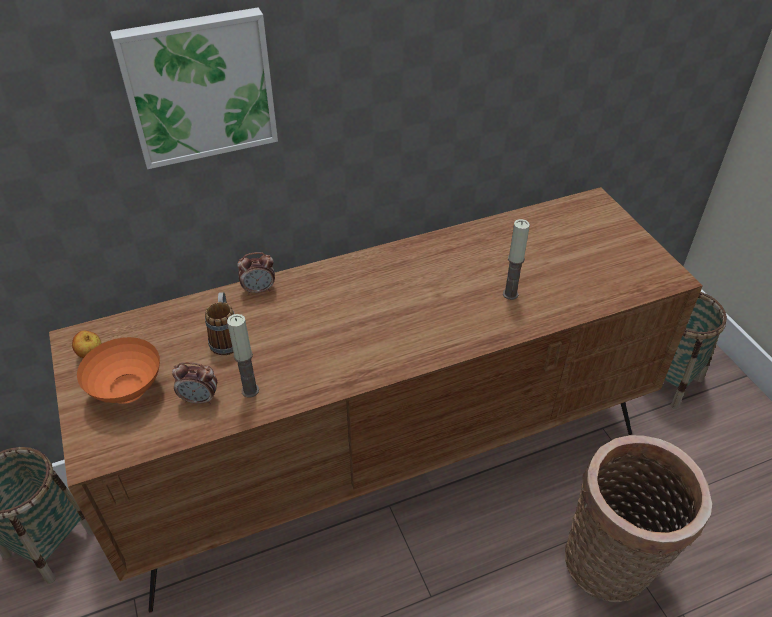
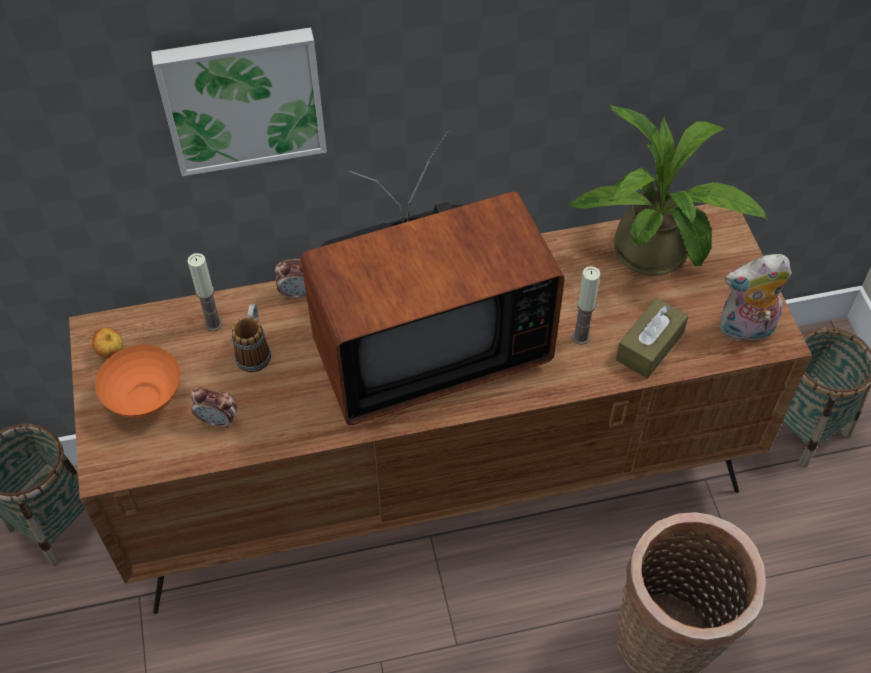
camera: 10 degrees right, 10 degrees up
(250, 390) = (271, 418): candle -> candle (213, 324)
(378, 316) = (424, 345): none -> television
(554, 231) = (657, 257): none -> potted plant
(569, 294) = (649, 346): none -> brown tissue box
(643, 274) = (745, 330): none -> plush toy

